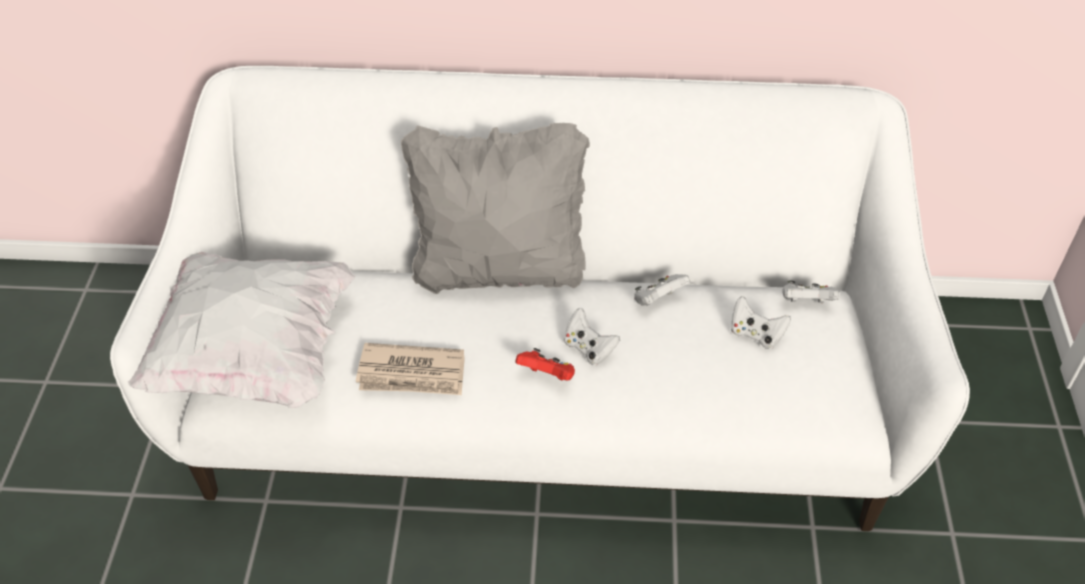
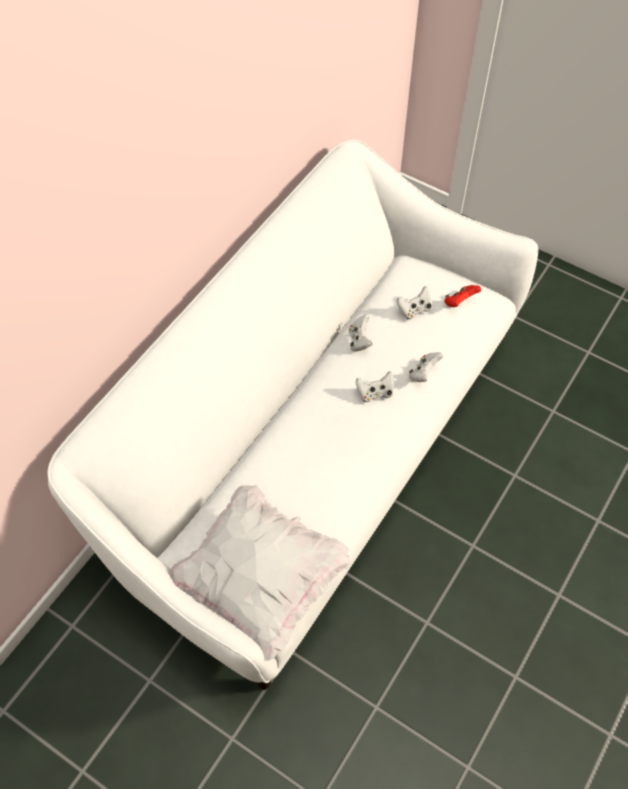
camera: 60 degrees left, 10 degrees up
(412, 374) = (336, 494): newspaper -> none
(499, 270) = (279, 408): grey pillow -> none
(547, 376) = (382, 424): red game controller -> red game controller (459, 302)
(806, 303) = (405, 275): white game controller -> white game controller (423, 373)

